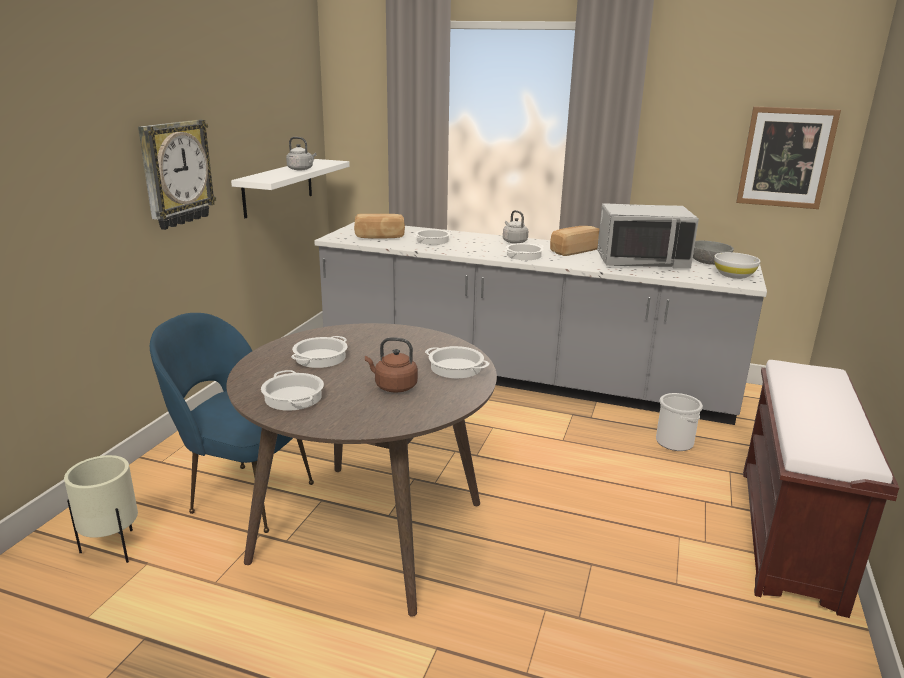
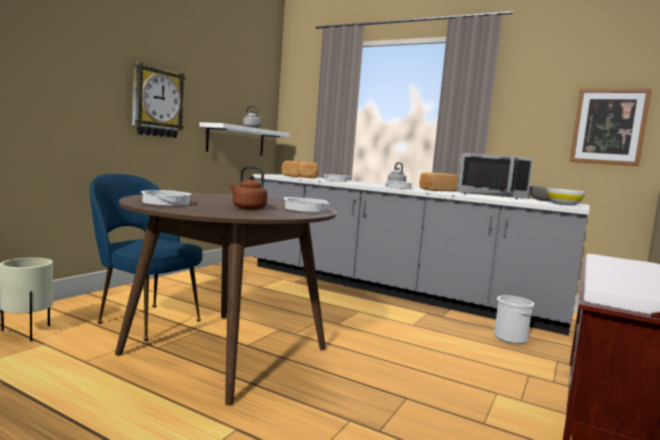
camera: 10 degrees right, 15 degrees down
(320, 357) = (207, 198): cooking pot -> none

